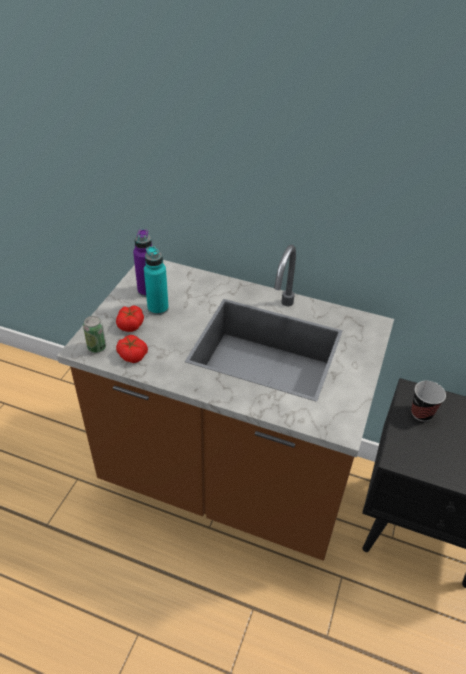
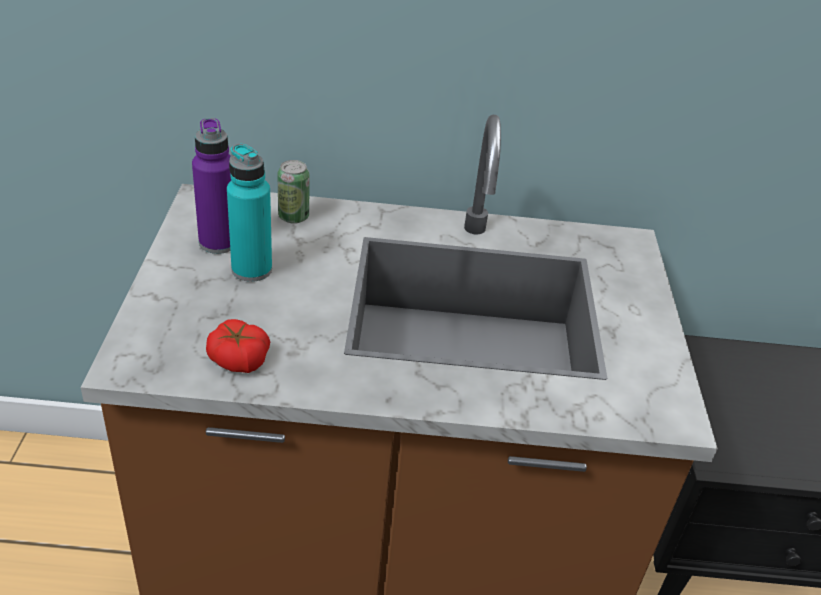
camera: 20 degrees left, 5 degrees down
(97, 347) = (160, 357): can -> can (293, 217)
(131, 324) = (211, 305): tomato -> none
(421, 413) = (717, 380): cup -> none

